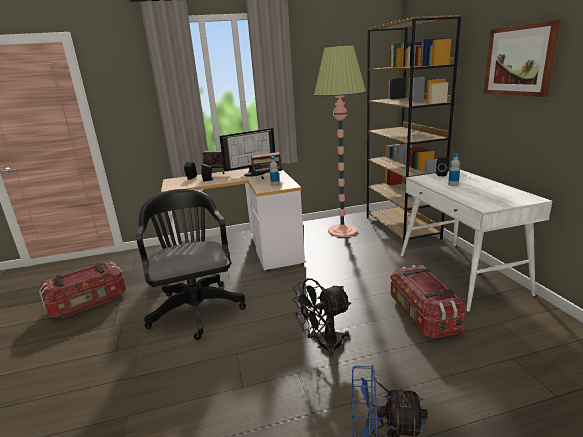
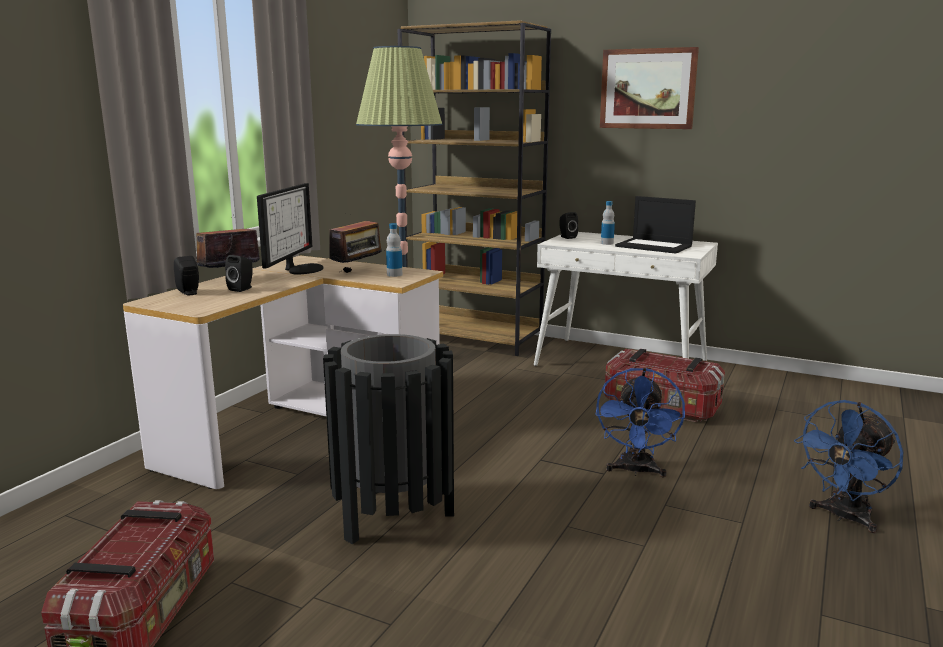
camera: 50 degrees left, 5 degrees down
(196, 307) = (394, 516): black office chair -> black trash can
(324, 345) = (635, 471): black fan -> blue fan
(481, 194) = (655, 246): none -> laptop

